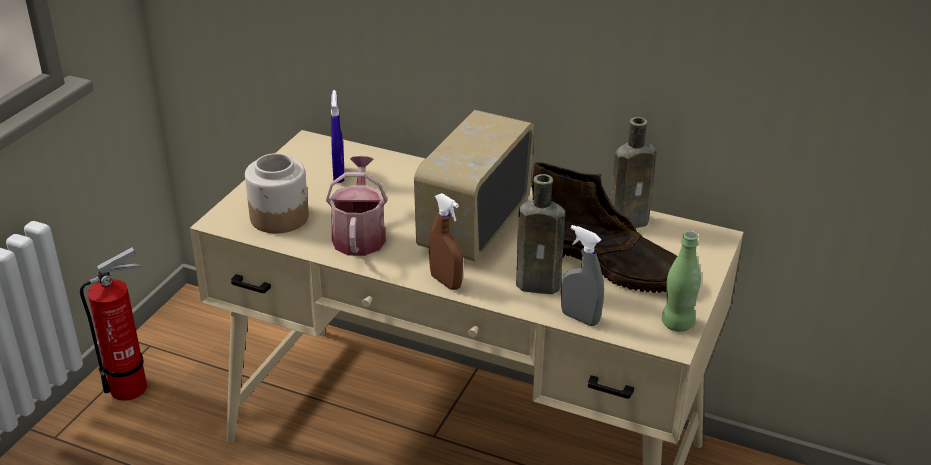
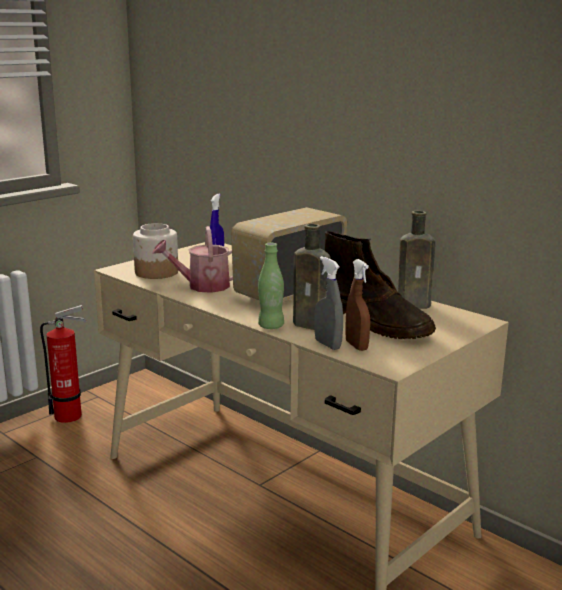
camera: 20 degrees right, 15 degrees down
(359, 235) = (202, 286): watering can -> watering can turned 120 degrees counterclockwise
(446, 282) = (241, 314): brown spray bottle -> brown spray bottle (356, 346)
(677, 324) = (406, 359): green bottle -> green bottle (271, 326)

